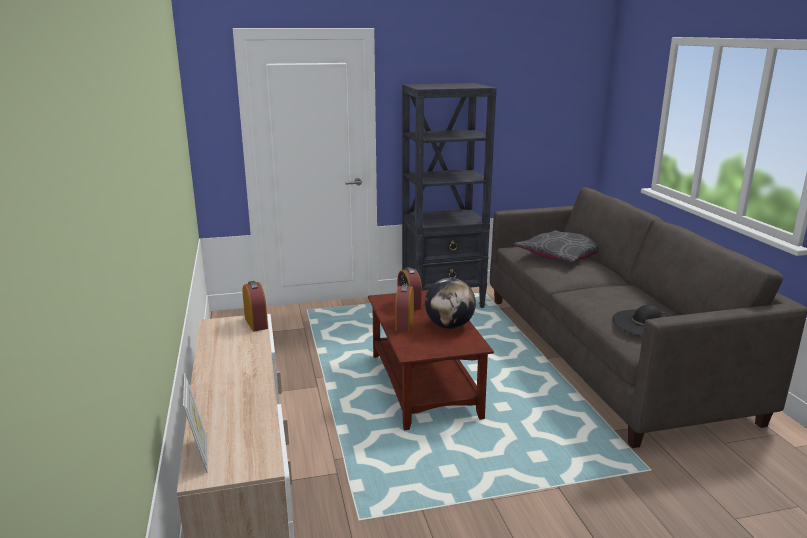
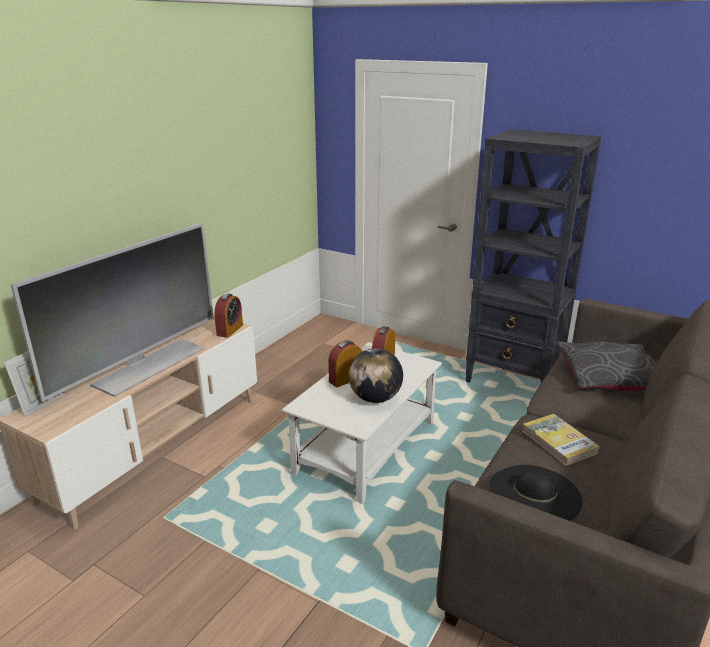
camera: 45 degrees right, 5 degrees up
(241, 377) = (148, 365): none -> television
(425, 386) = (366, 448): brown coffee table -> white coffee table
(606, 295) = (559, 442): none -> book

